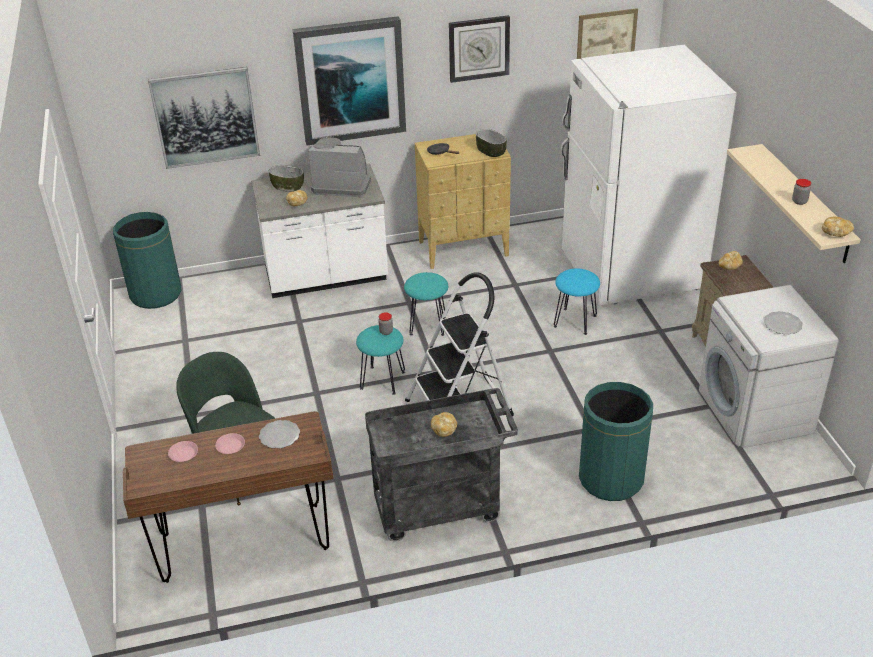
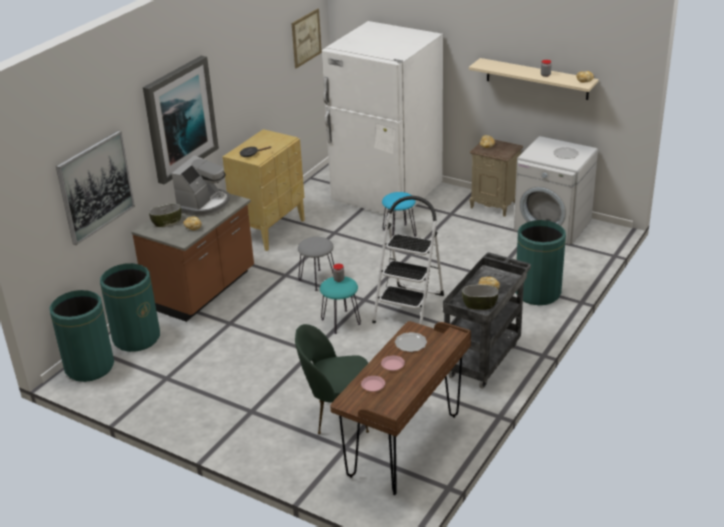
camera: 45 degrees left, 5 degrees down
(219, 289) = (136, 338): none -> green trash can
(326, 276) = (203, 290): white counter -> brown counter
(342, 184) = (204, 204): coffee machine -> coffee machine turned 150 degrees clockwise
(427, 325) = (318, 280): turquoise stool -> grey stool
(479, 48) = (245, 66): wall clock -> none
(491, 151) = (282, 140): bowl -> bowl (479, 304)

